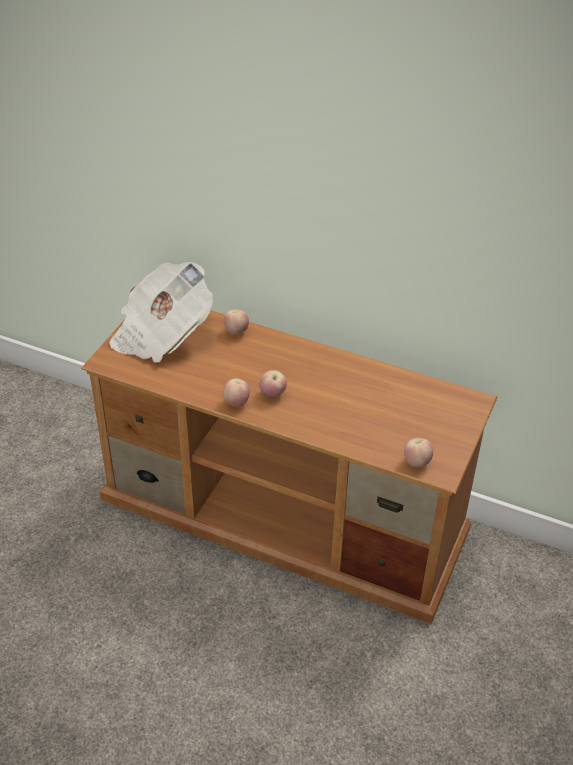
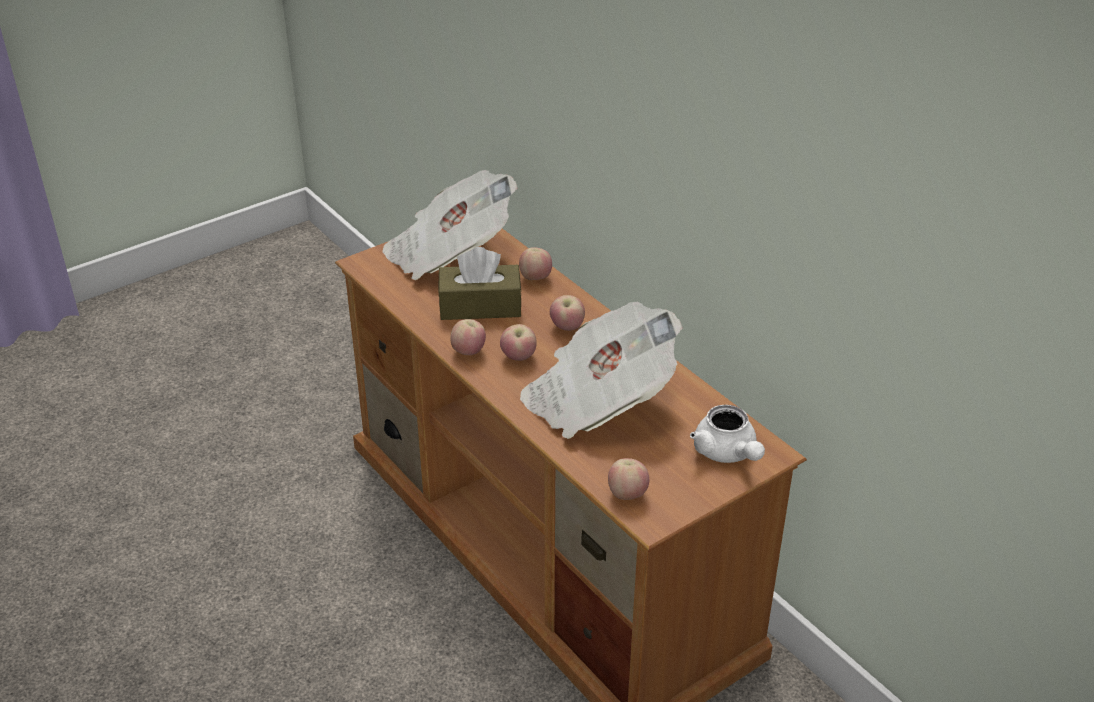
camera: 30 degrees right, 5 degrees down
(216, 365) = (480, 306): none -> brown tissue box
(286, 360) = (567, 327): none -> apple
(348, 405) = (598, 400): none -> newspaper
(452, 411) = (727, 453): none -> white teapot

